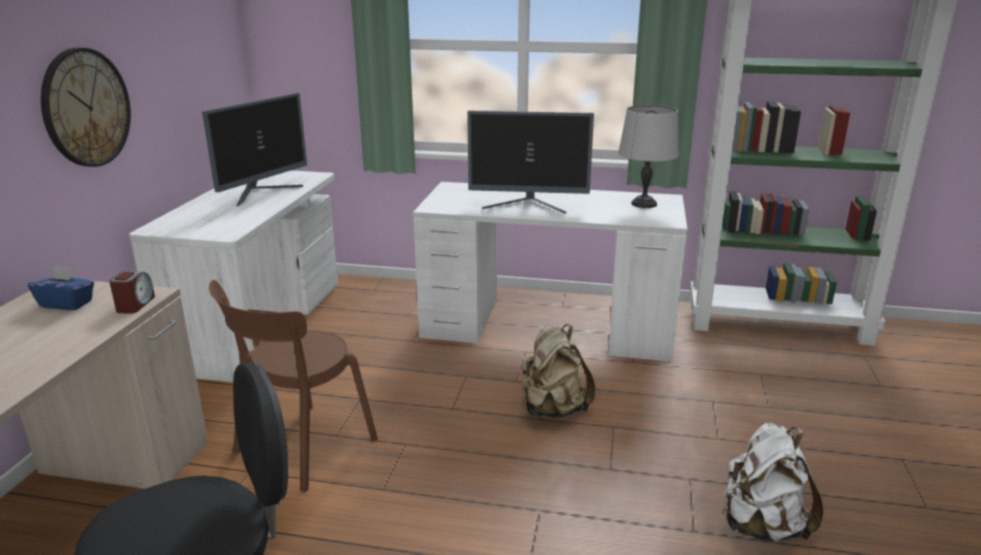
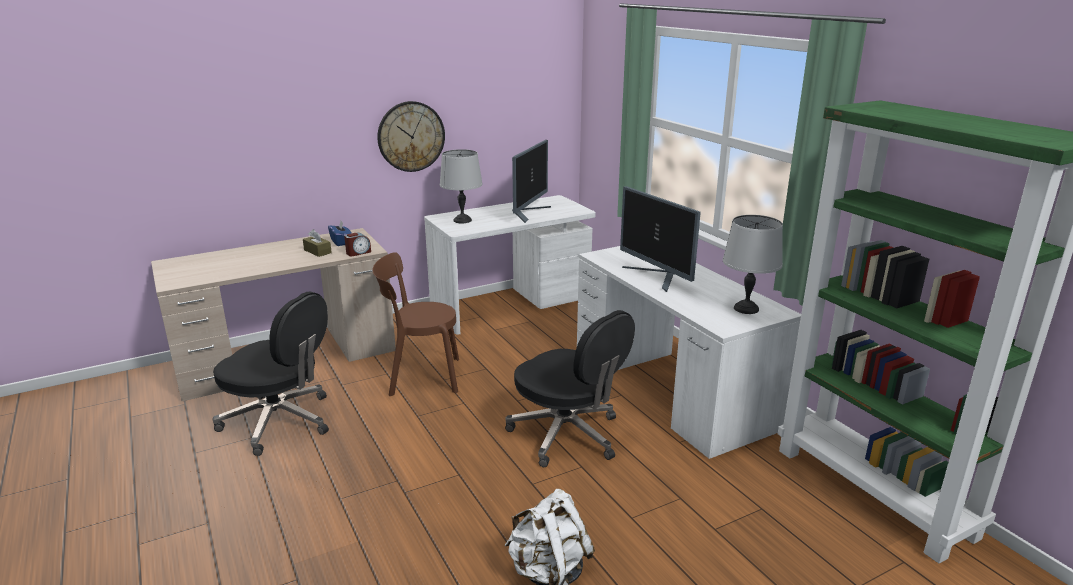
camera: 50 degrees right, 0 degrees up
(56, 329) = (317, 251): none -> brown tissue box
(199, 222) = (462, 220): none -> grey table lamp
(262, 193) = (528, 213): monitor -> monitor turned 60 degrees counterclockwise
(553, 409) = (567, 435): beige backpack -> black office chair

